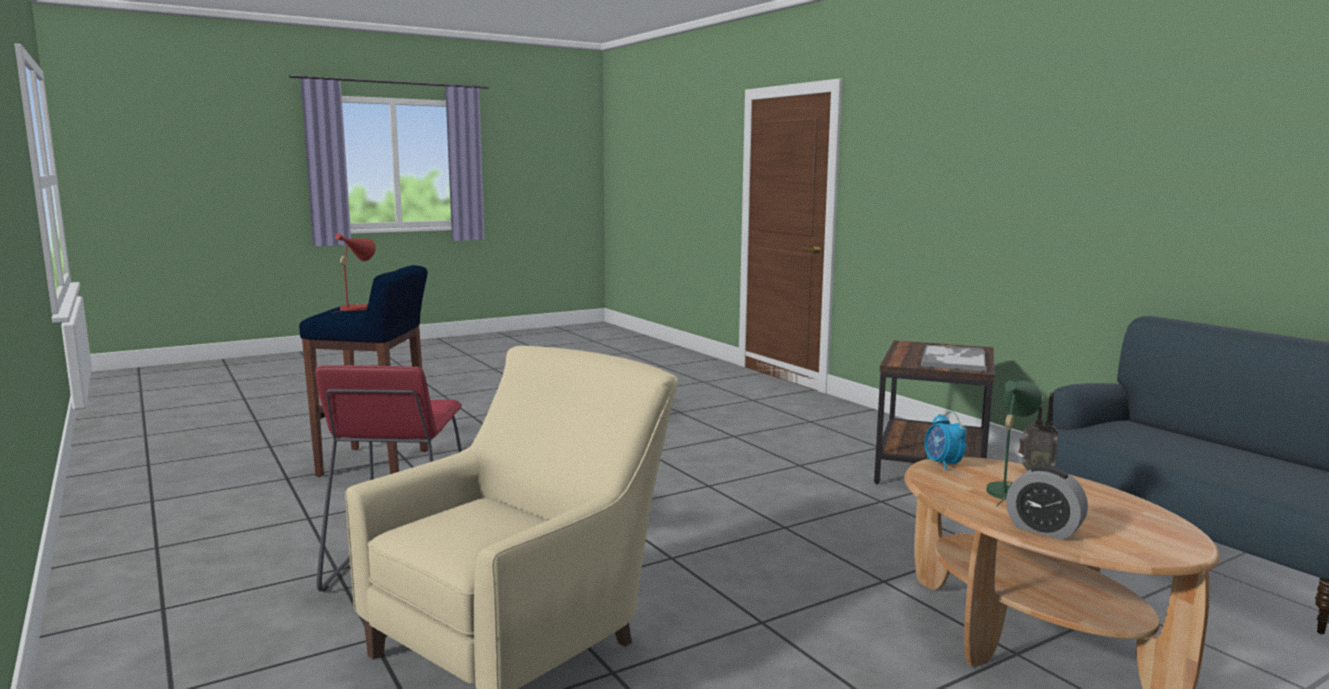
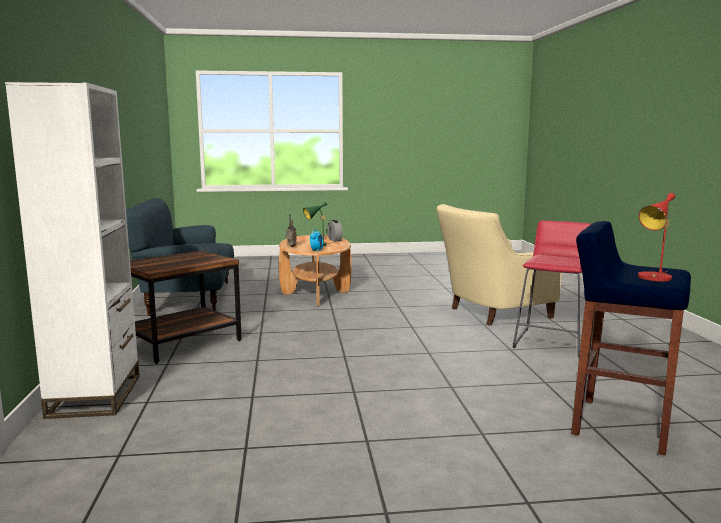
camera: 155 degrees left, 0 degrees up
(860, 418) = (95, 396): none -> white bookcase
(953, 359) = (182, 258): tray -> none

